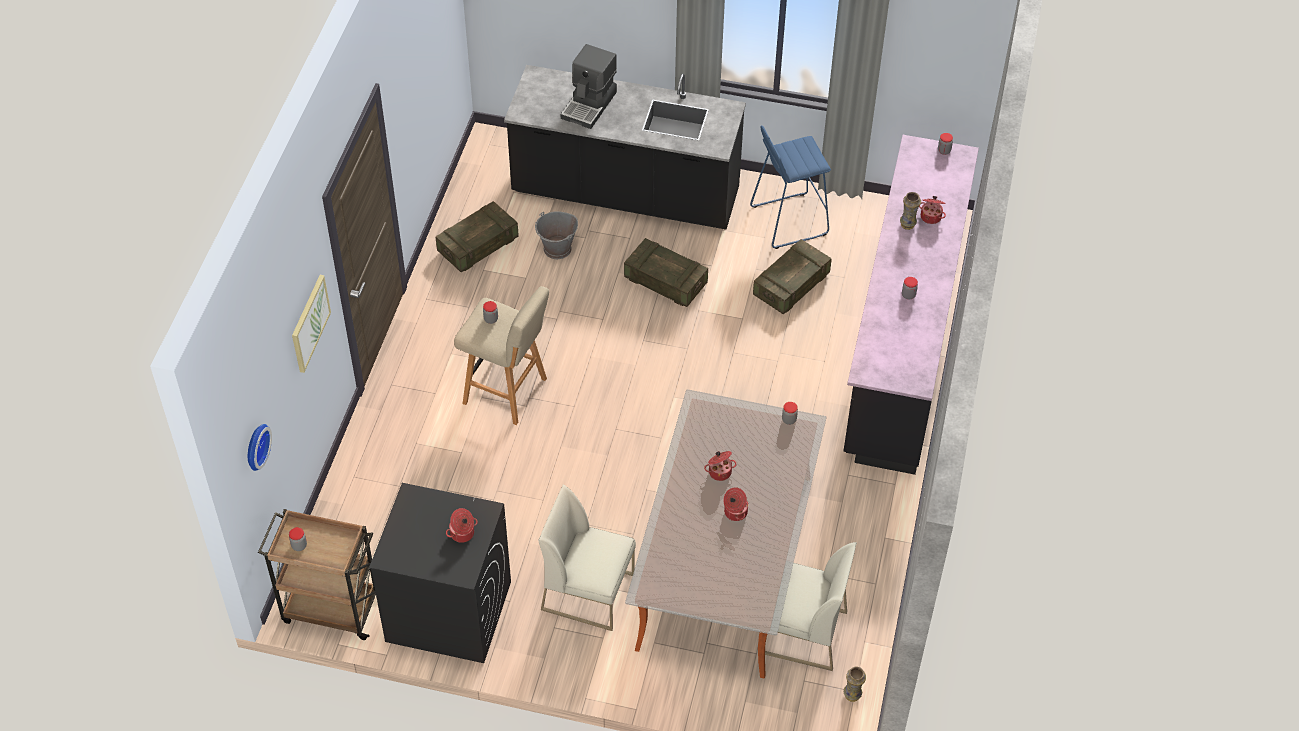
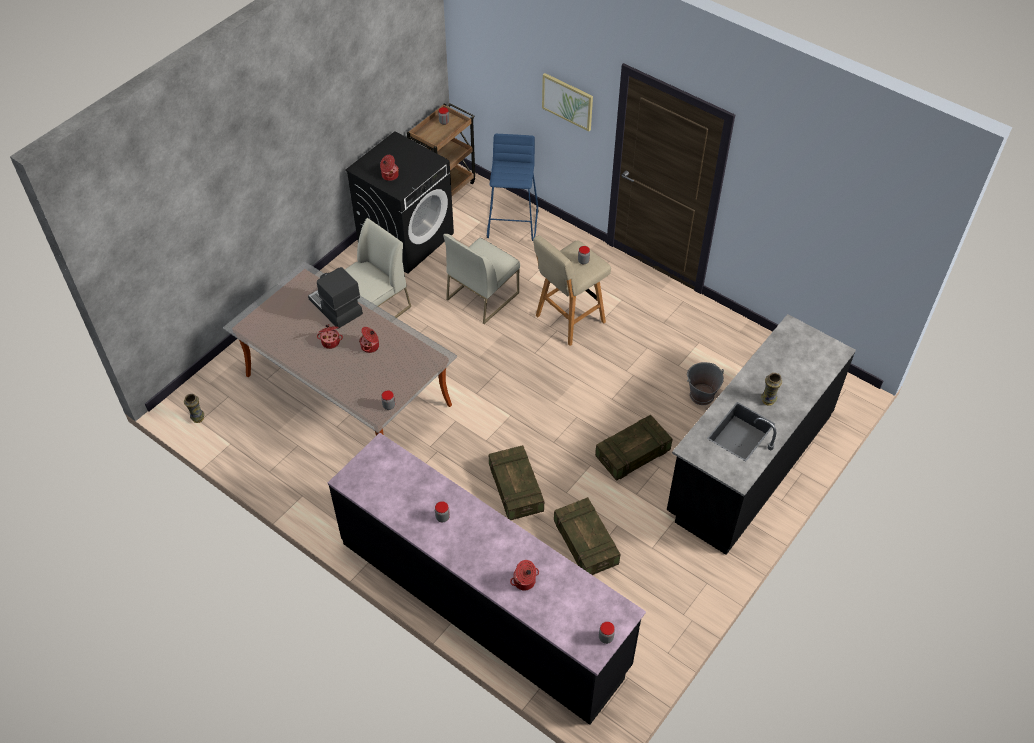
camera: 115 degrees right, 0 degrees up
(255, 446) = (480, 60): wall clock -> none
(478, 246) = (726, 347): crate -> crate (515, 489)
(590, 105) = (784, 376): coffee machine -> coffee machine (335, 307)
(788, 220) = (665, 576): blue stool -> blue stool (513, 223)
(801, 632) = (263, 410): white chair -> white chair (482, 295)
(908, 225) = (524, 557): vase -> vase (768, 401)

